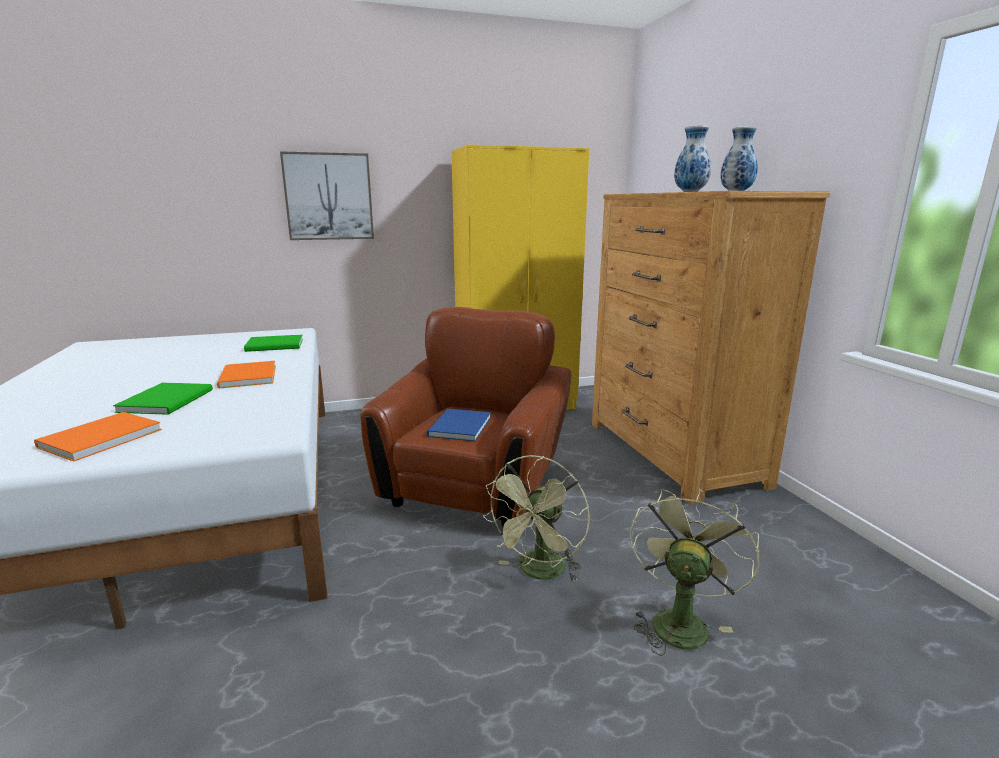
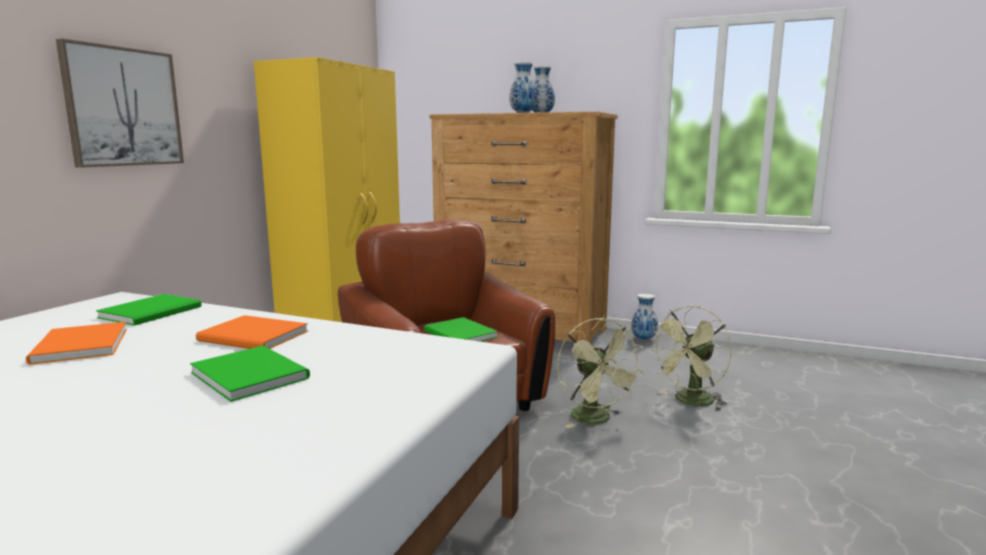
camera: 50 degrees left, 5 degrees down
(97, 439) = (321, 415): orange book -> orange book (77, 347)
(457, 427) = (460, 335): blue book -> green book
(679, 620) = (690, 402): green fan -> green fan turned 105 degrees counterclockwise
(801, 521) = (643, 339): none -> vase

